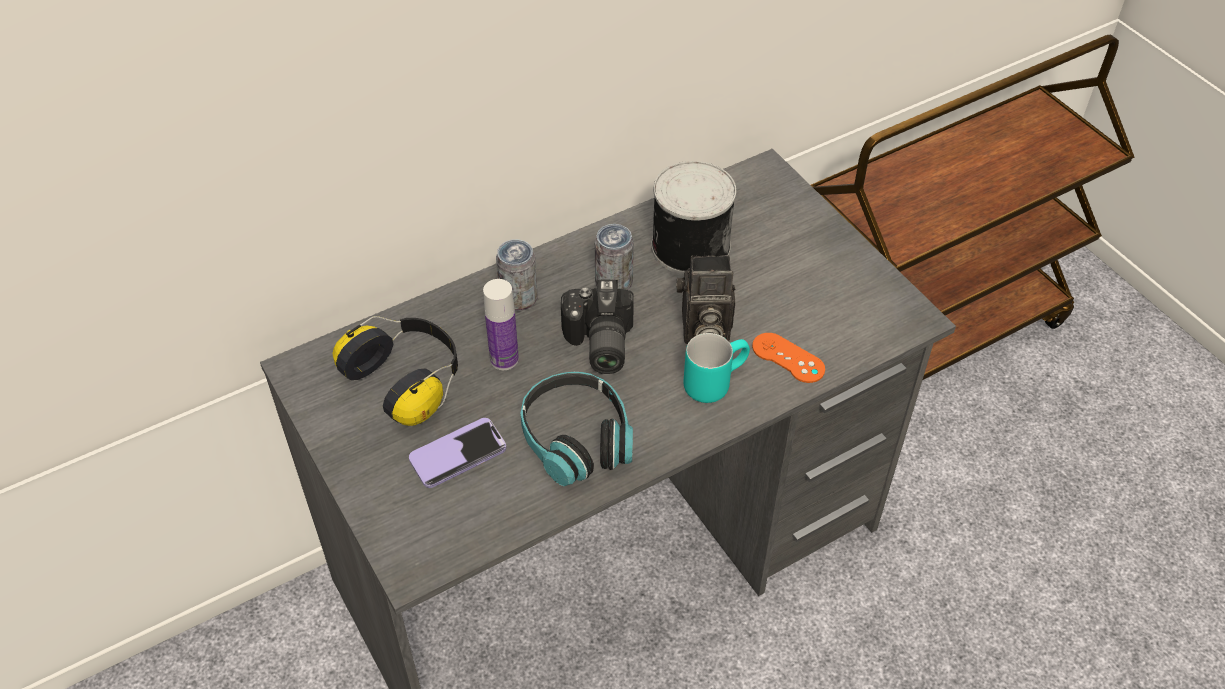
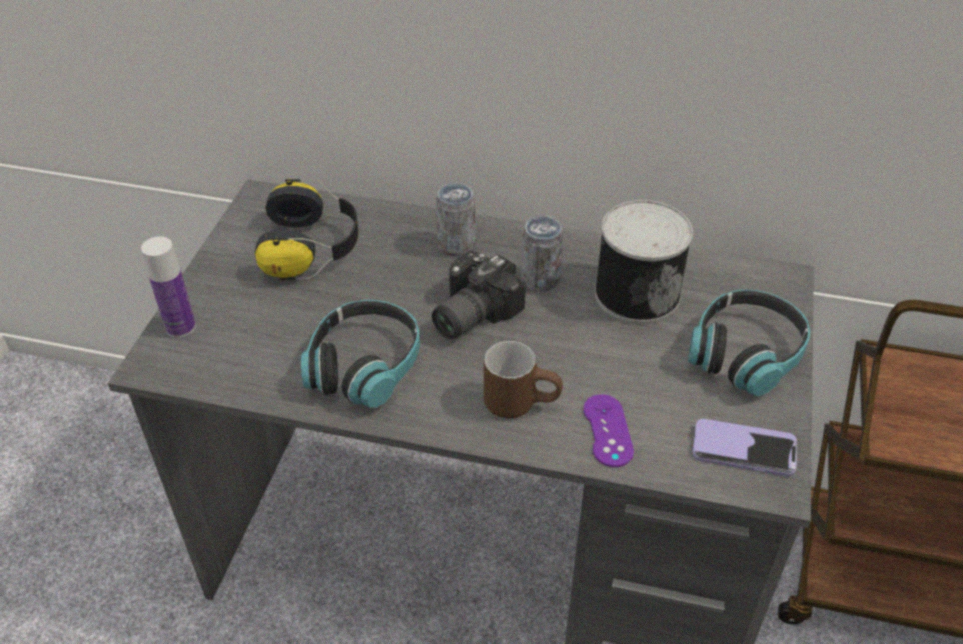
camera: 45 degrees right, 5 degrees down
(458, 454) = (276, 317): phone -> phone (743, 449)
(504, 359) = (391, 278): bottle -> bottle (180, 327)
(702, 331) = (563, 360): camera -> none
(713, 381) = (521, 402): turquoise mug -> brown mug
(788, 358) = (607, 430): orange game controller -> purple game controller
(805, 242) = (745, 354): none -> headphones

